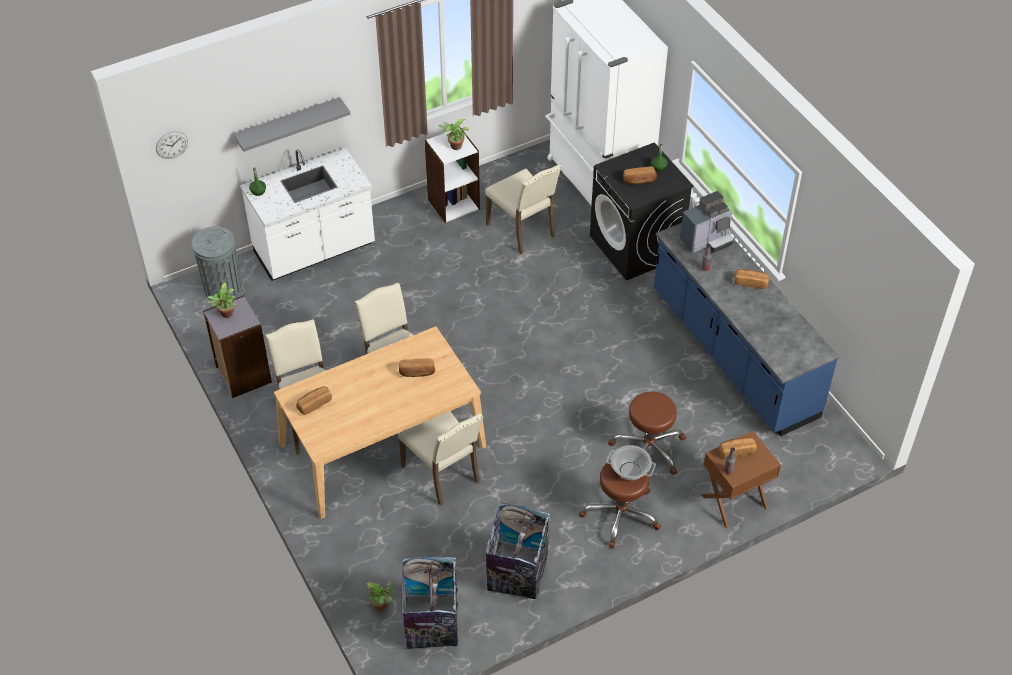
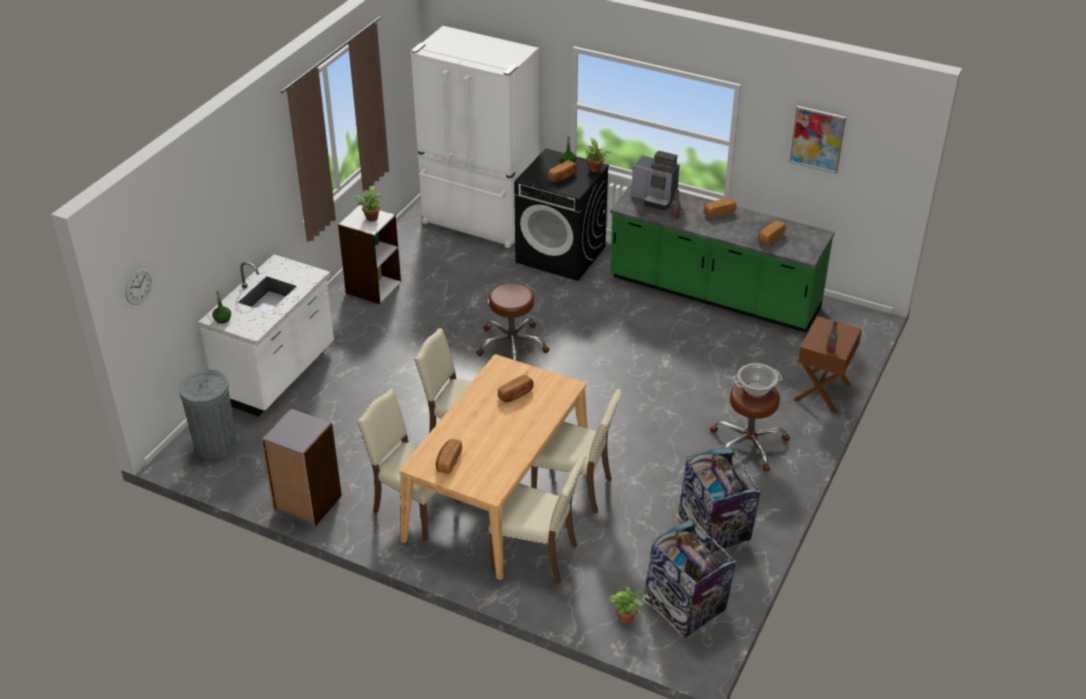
camera: 35 degrees left, 10 degrees down
(226, 314) = (288, 430): potted plant -> potted plant (595, 170)
(288, 124) = (228, 237): grey shelf -> none
(523, 230) = (455, 281): beige chair -> beige chair (537, 556)
(648, 449) = (720, 388): brown stool -> brown stool (512, 345)
(706, 240) = (655, 199): coffee machine -> coffee machine turned 90 degrees clockwise
(733, 354) = (713, 295): blue counter -> green counter
(736, 451) = (821, 335): bread -> bread (770, 237)
(848, 260) = (817, 139): none -> picture

